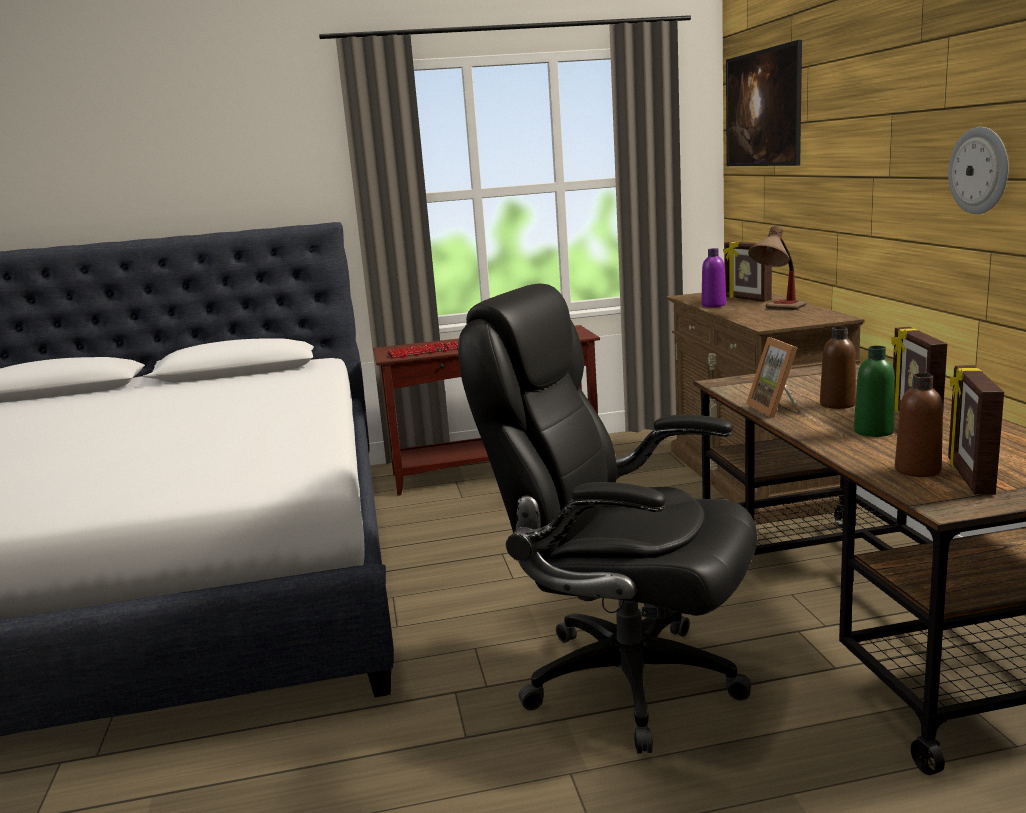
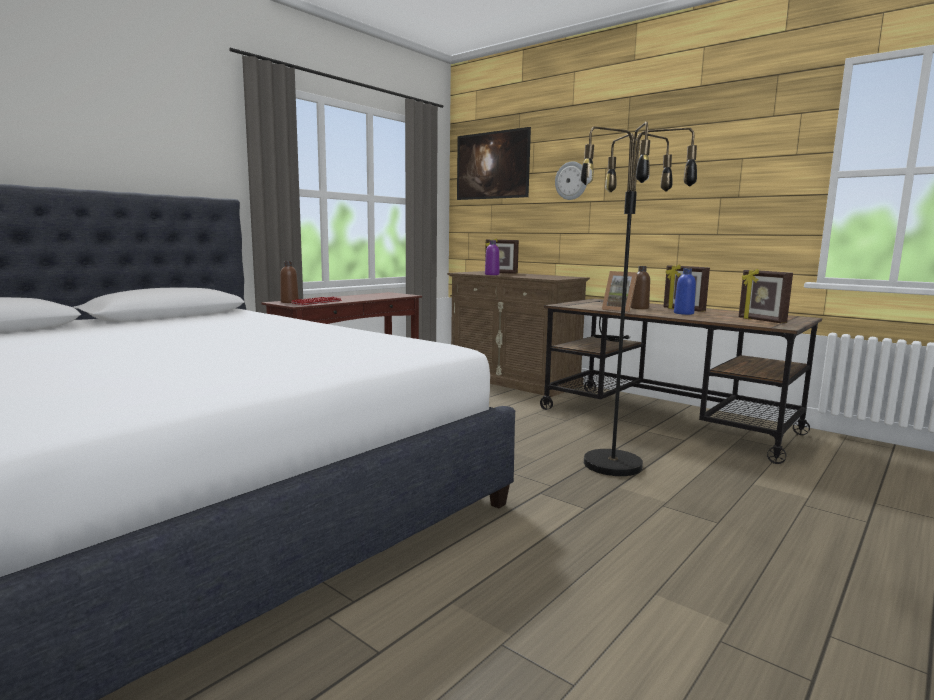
camera: 40 degrees left, 5 degrees down
(626, 680) = (613, 465): black office chair -> floor lamp
(778, 310) = (535, 275): table lamp -> none
(873, 431) = (683, 313): green bottle -> blue bottle
(917, 470) = (739, 320): brown bottle -> brown bottle (289, 302)
(980, 170) = (673, 194): wall clock -> wall clock (571, 181)

